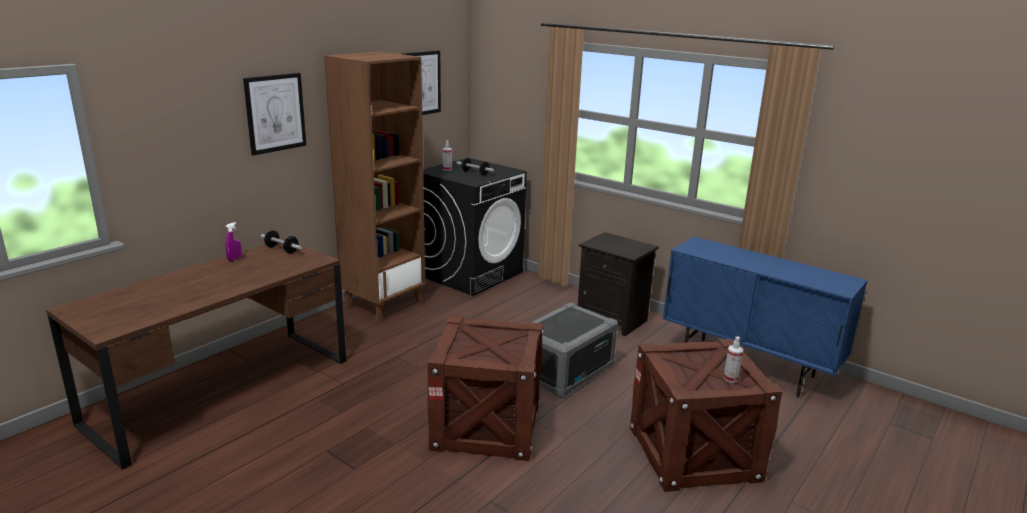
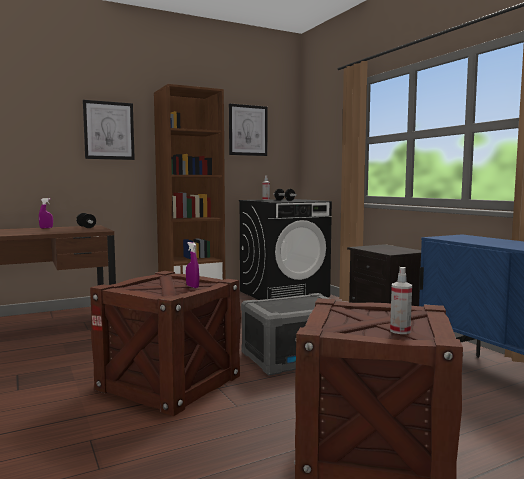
camera: 25 degrees right, 15 degrees down
(514, 342) = (192, 286): none -> purple spray bottle

